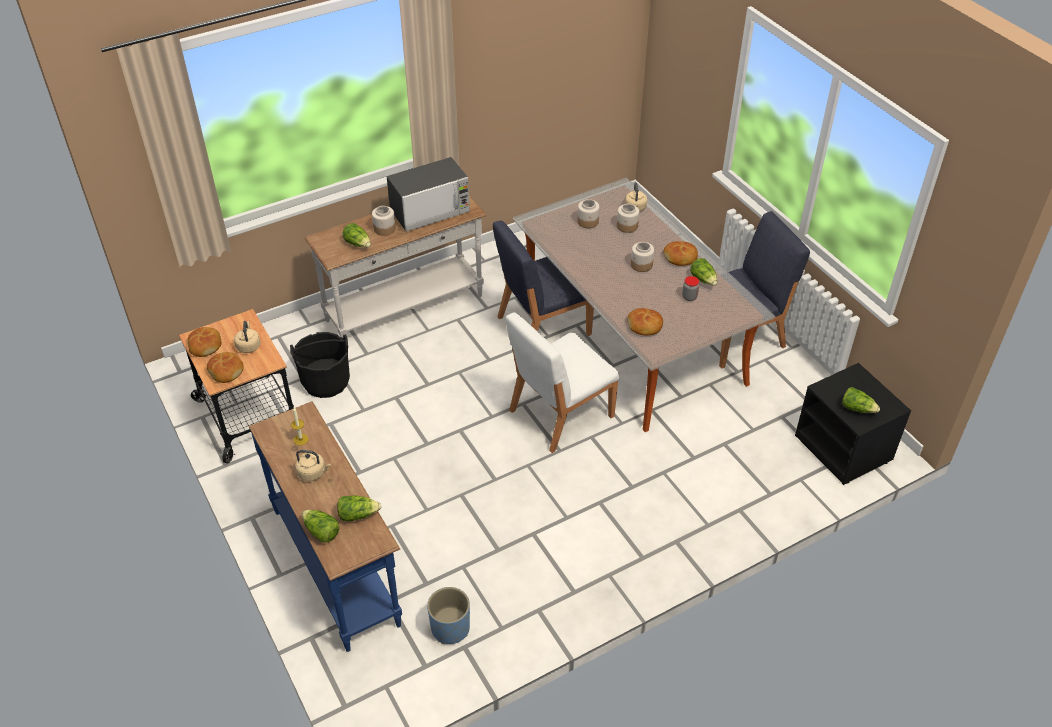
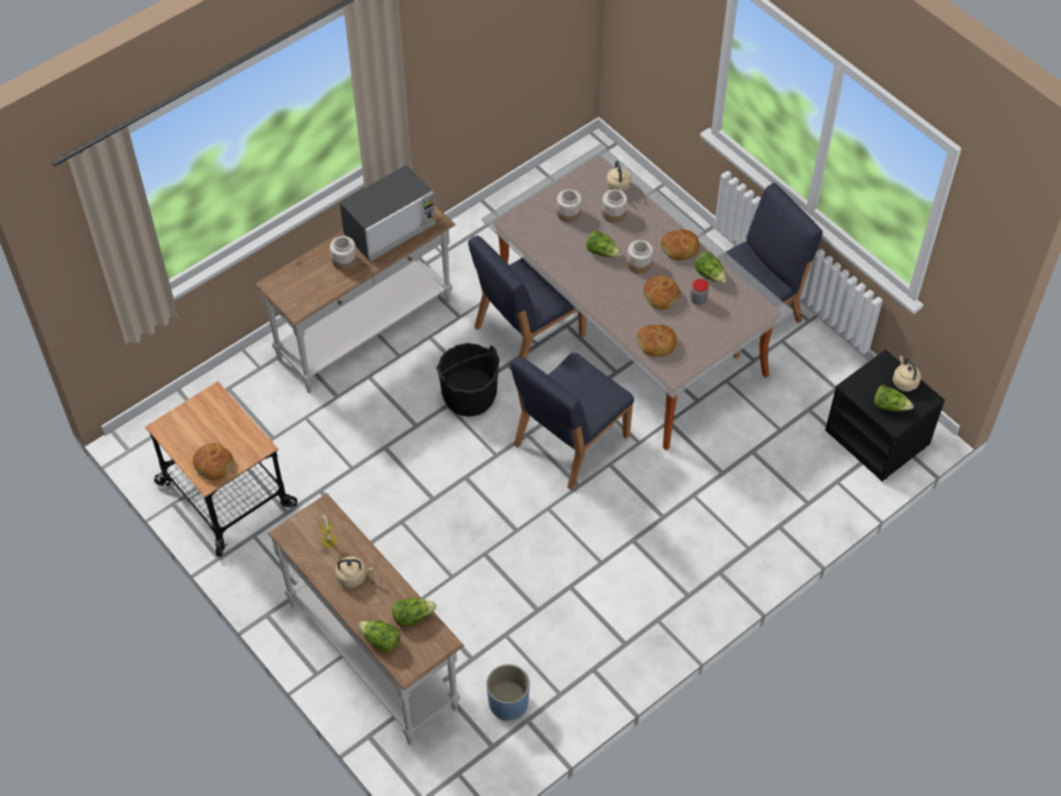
camera: 10 degrees left, 10 degrees up
(205, 345) = (180, 436): bread -> bread (661, 296)
(248, 345) = (228, 429): beige kettle -> beige kettle (904, 381)
(326, 381) = (300, 439): black bucket -> black bucket (469, 396)
(337, 565) = (374, 654): blue console table -> white console table
(358, 244) = (320, 285): lettuce -> lettuce (602, 252)
(560, 414) = (570, 441): white chair -> blue chair

